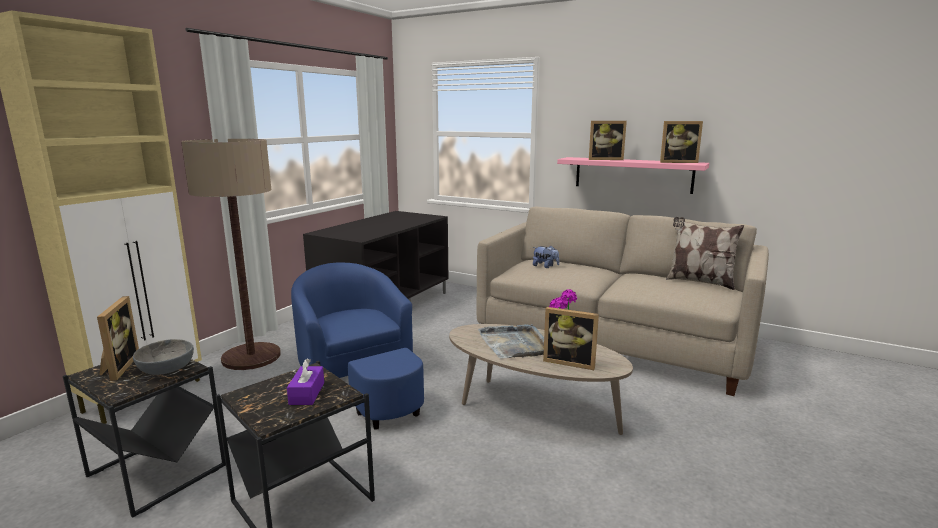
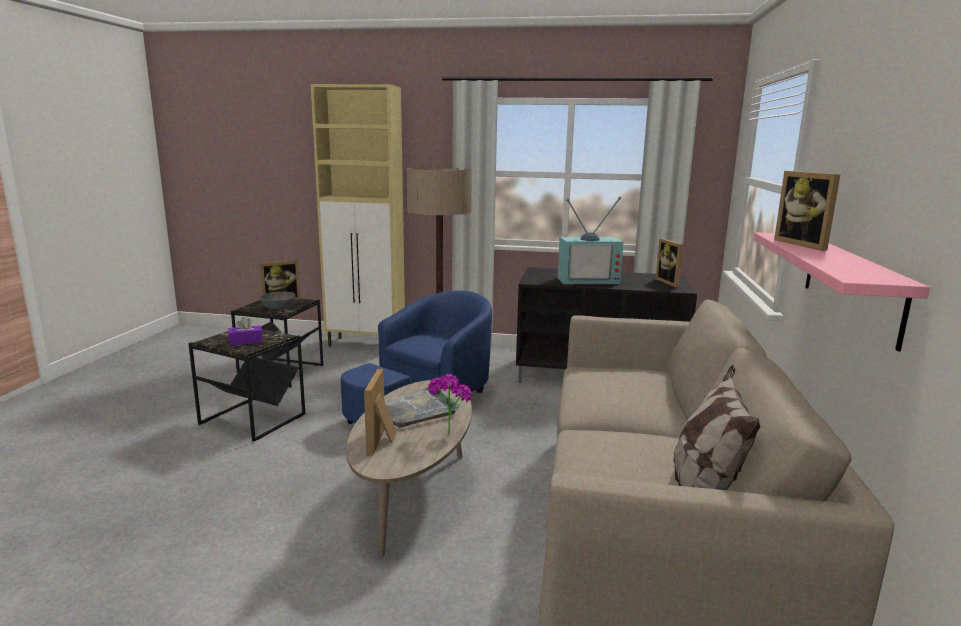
camera: 70 degrees right, 0 degrees up
(378, 227) = (588, 280): none -> television
(545, 266) = (628, 379): plush toy -> none
(677, 162) = (864, 270): picture frame -> picture frame (670, 282)

